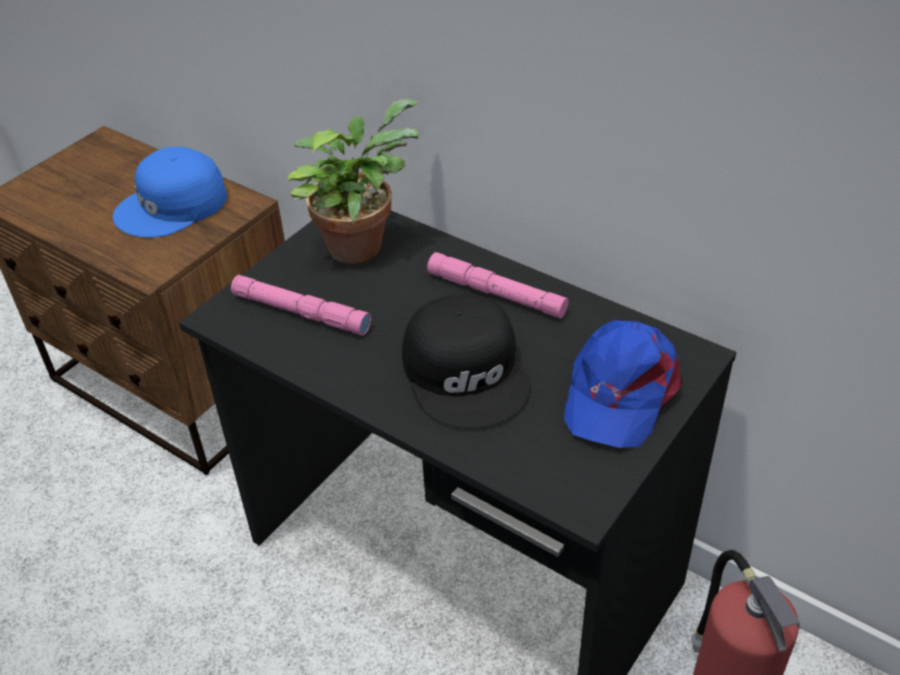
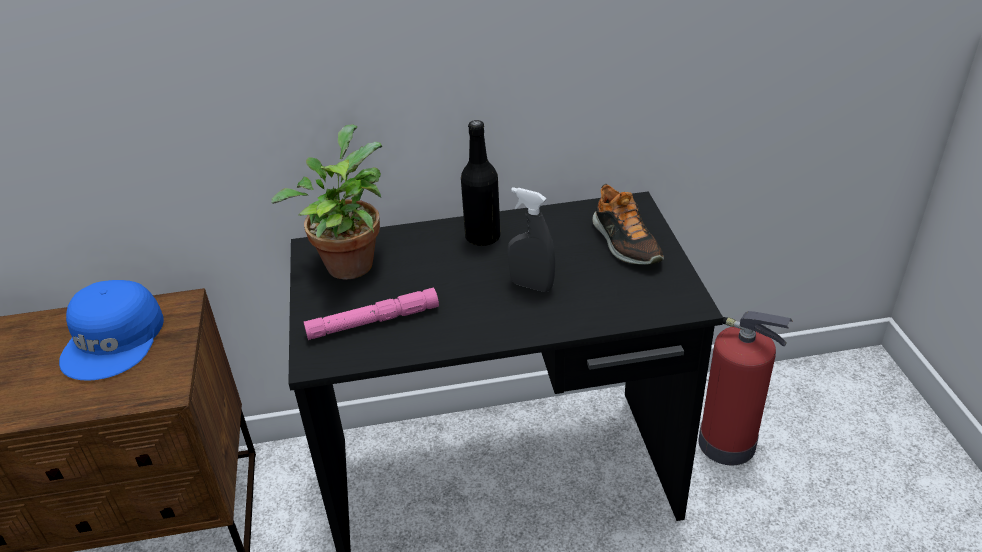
camera: 45 degrees left, 5 degrees down
(467, 372) = (531, 285): black cap -> grey spray bottle
(496, 293) = (482, 237): pink flashlight -> black bottle
(619, 392) = (624, 243): blue cap -> shoe

